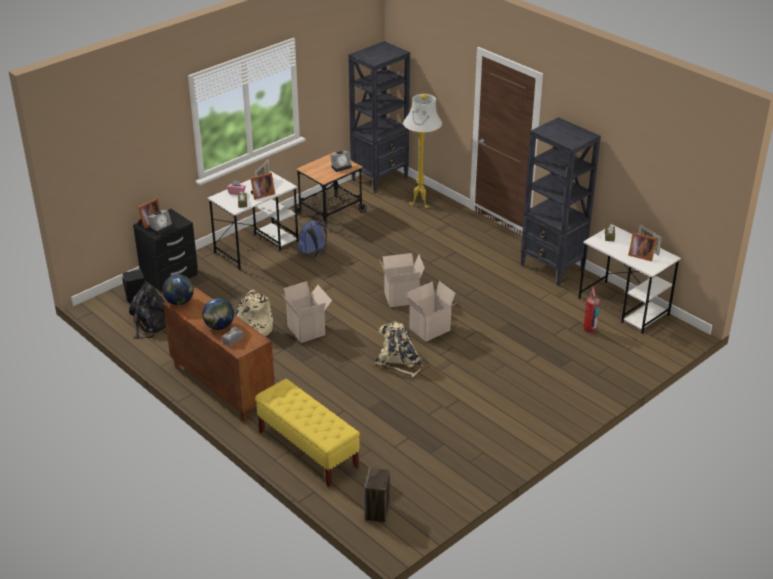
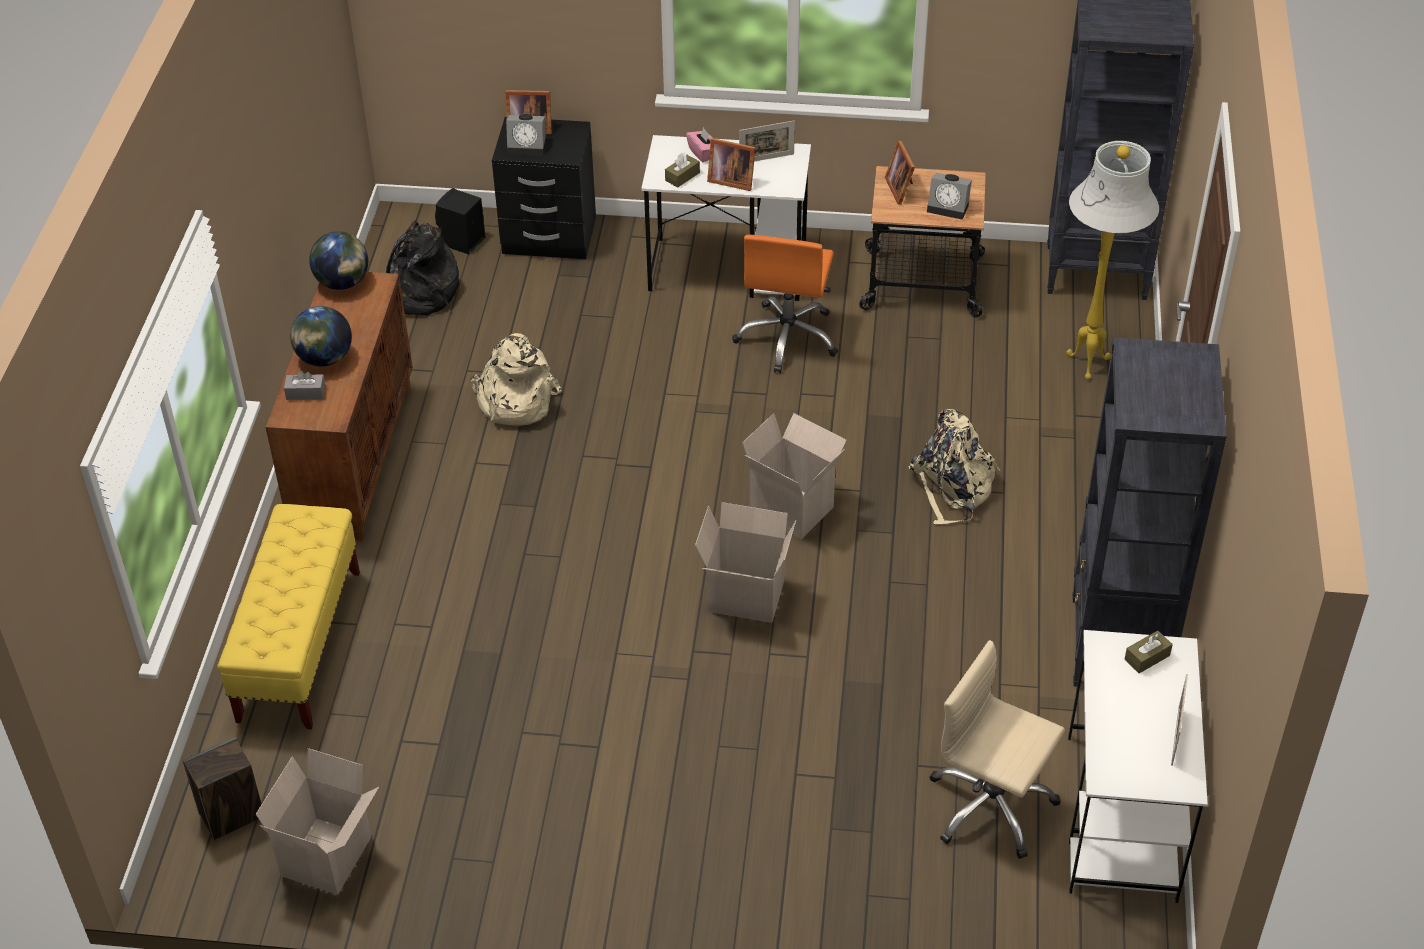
camera: 50 degrees right, 10 degrees up
(307, 330) = (582, 460): cardboard box -> cardboard box (328, 858)
(313, 253) = (788, 337): blue backpack -> orange office chair
(399, 361) = (621, 612): beige backpack -> beige backpack (953, 487)
(589, 329) = (990, 806): fire extinguisher -> beige office chair
(640, 255) = (1138, 737): picture frame -> picture frame (901, 188)

